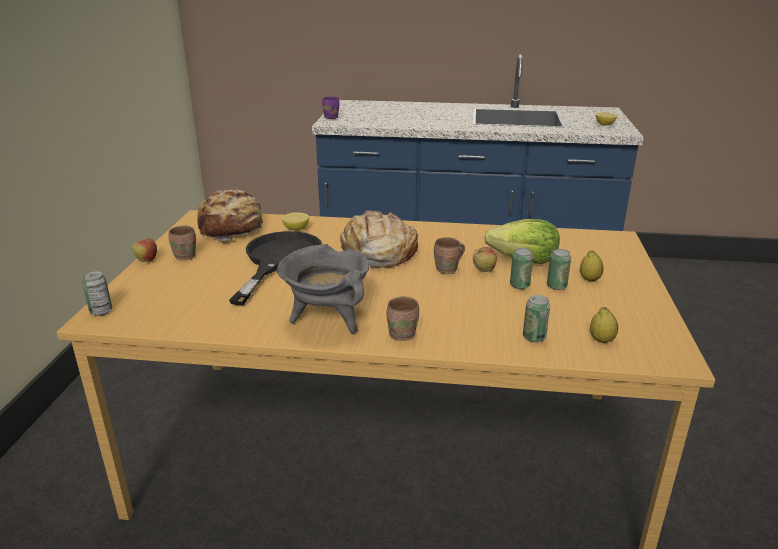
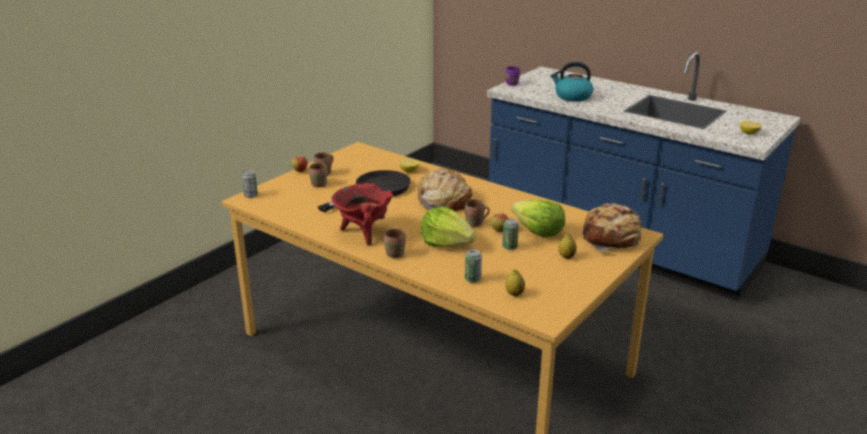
camera: 30 degrees right, 0 degrees up
(194, 271) = (319, 184): none -> brown mug
(232, 228) = (369, 161): bread -> bread (612, 238)
(327, 319) = (363, 233): grey cooking pot -> red cooking pot
(408, 119) = (572, 96): none -> kettle
(446, 301) = (446, 243): none -> lettuce
(556, 286) = (535, 254): can -> none

